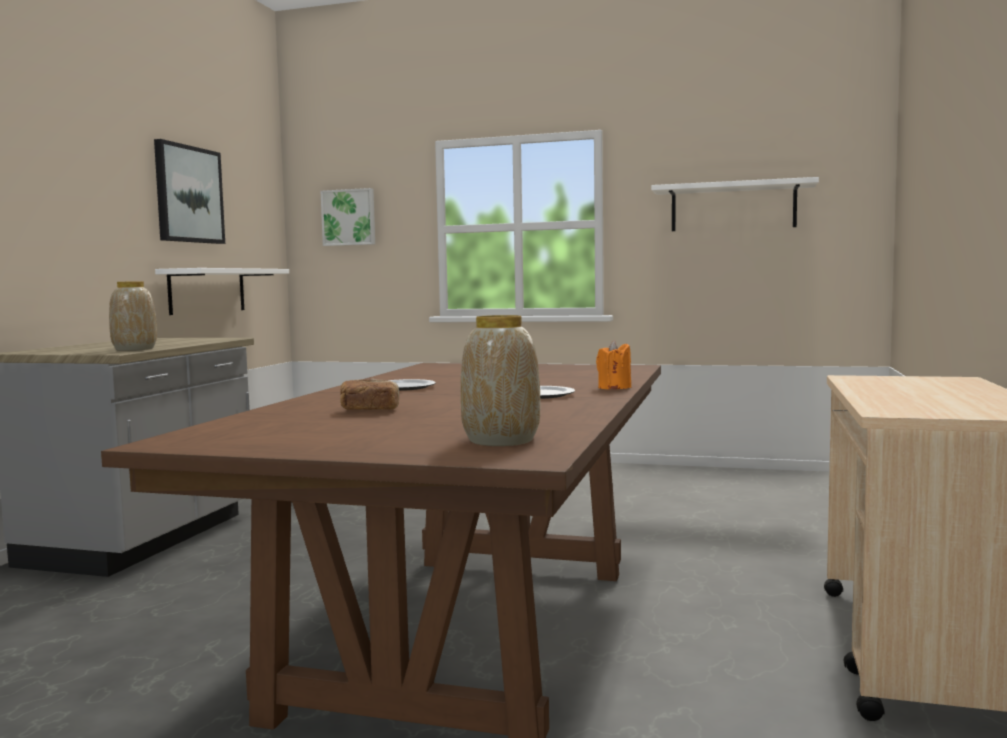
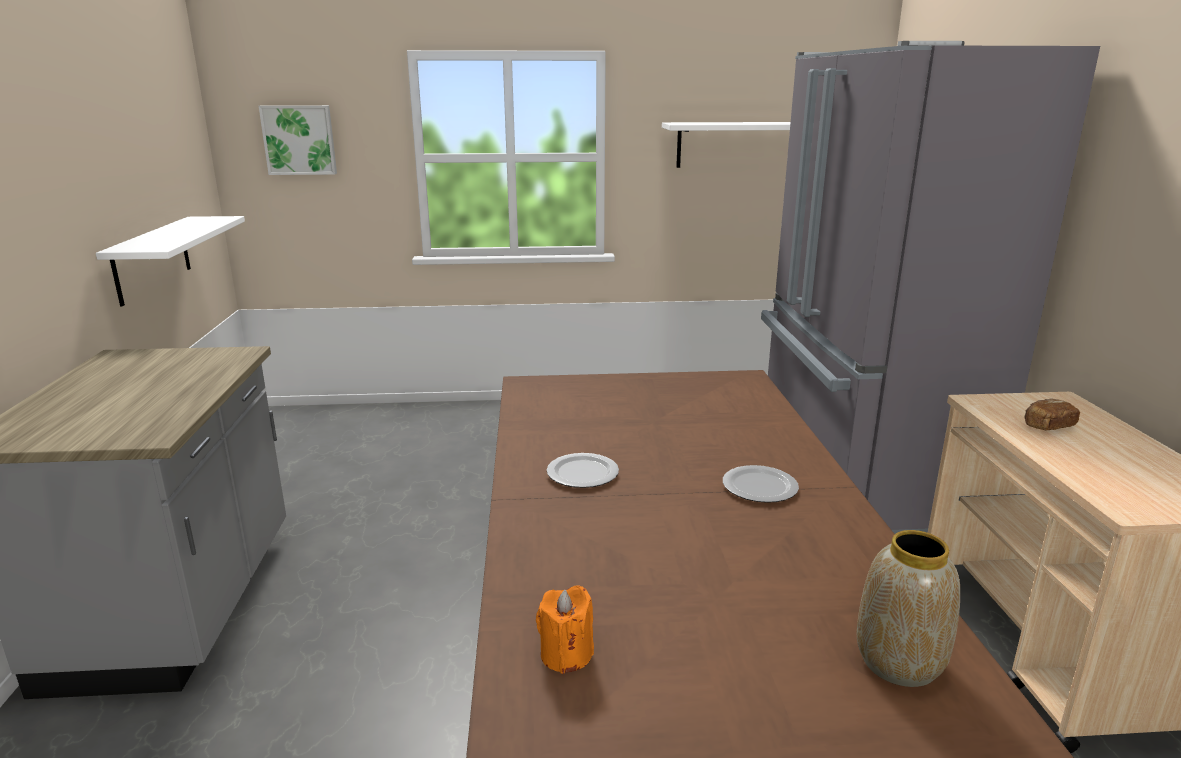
camera: 20 degrees left, 15 degrees up
(134, 349) = (162, 418): vase -> none
(188, 194) = (112, 138): picture -> none
(369, 410) = (636, 568): bread -> bread (1047, 426)
(614, 388) = (805, 454): orange candle -> orange candle (566, 655)
(823, 529) = (856, 479): none -> grey fridge

